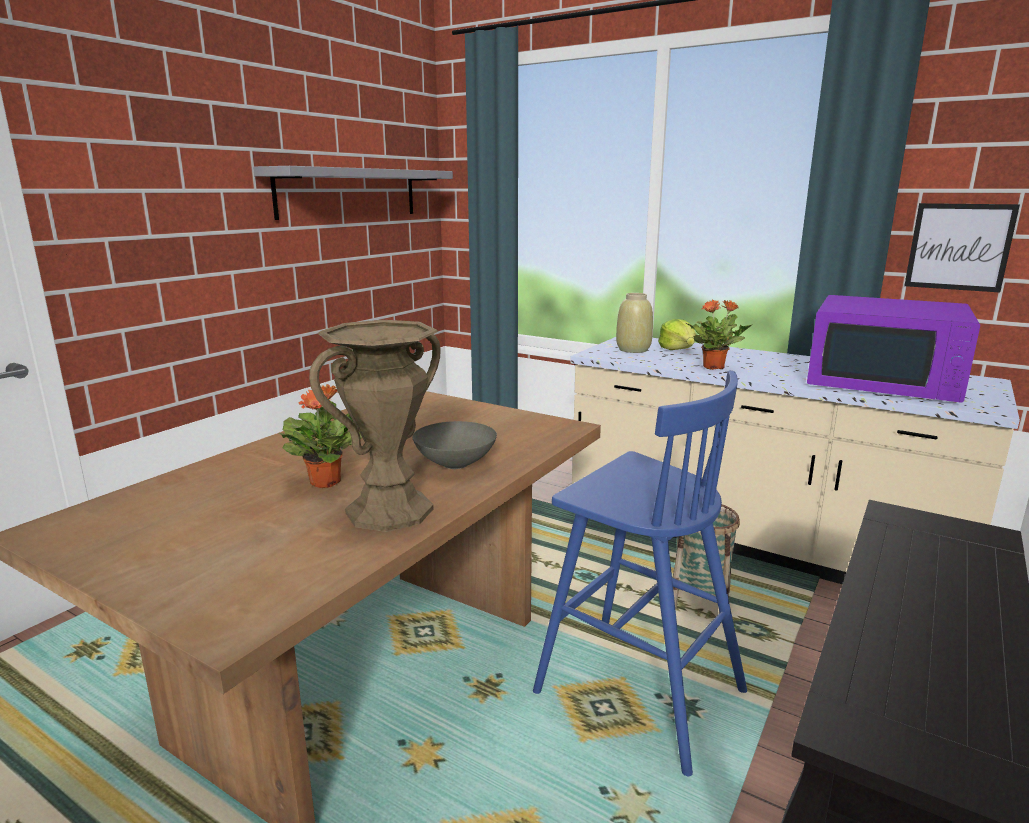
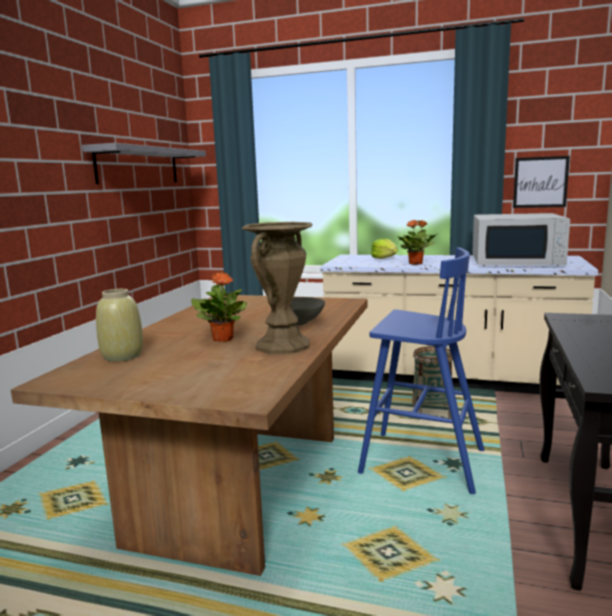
camera: 15 degrees left, 5 degrees down
(633, 349) = (357, 260): beige vase -> beige vase (122, 356)
(884, 381) = (516, 261): purple microwave -> white microwave

